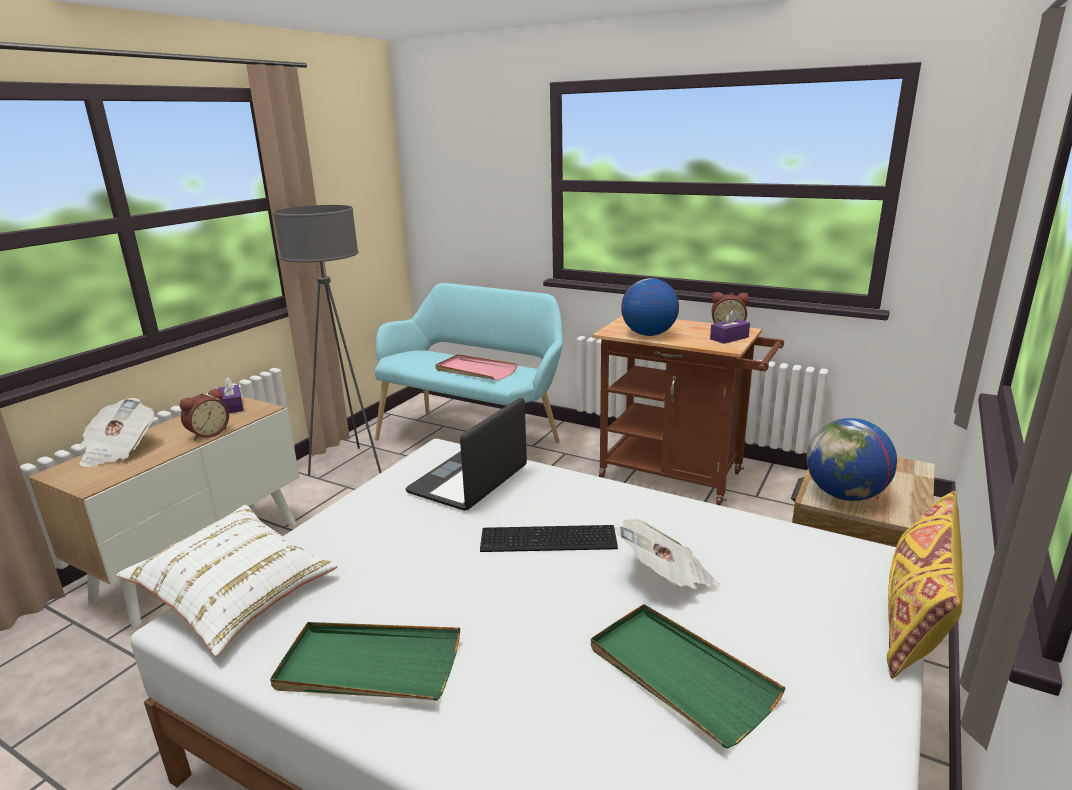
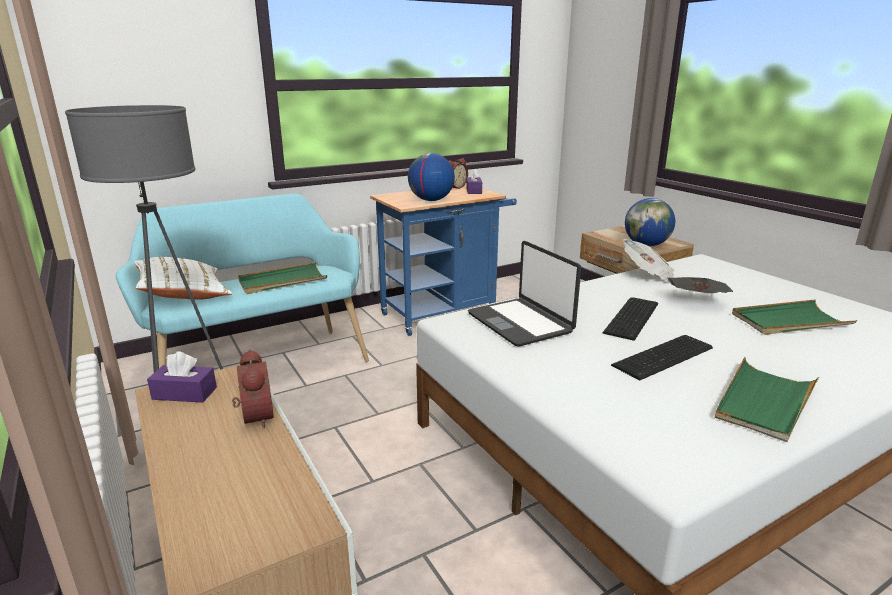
camera: 60 degrees left, 0 degrees up
(118, 450) = (201, 495): newspaper -> newspaper (648, 275)
(237, 596) = (643, 447): white pillow -> white pillow (183, 294)
(449, 579) = (665, 357): none -> keyboard
(475, 370) = (282, 281): pink tray -> green tray
(679, 477) = (445, 312): brown cart -> blue cart
(915, 614) = (751, 269): yellow pillow -> none

